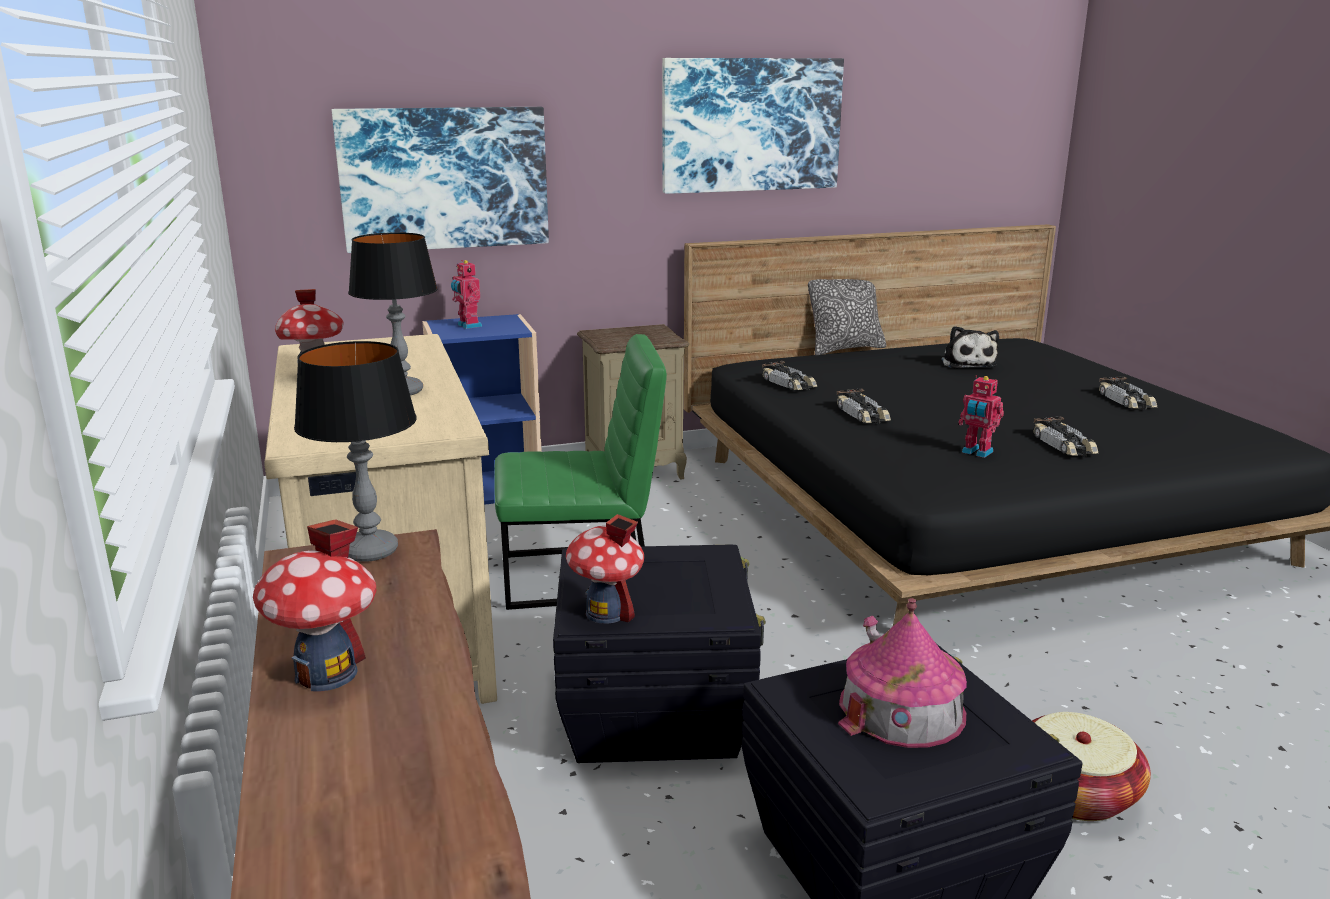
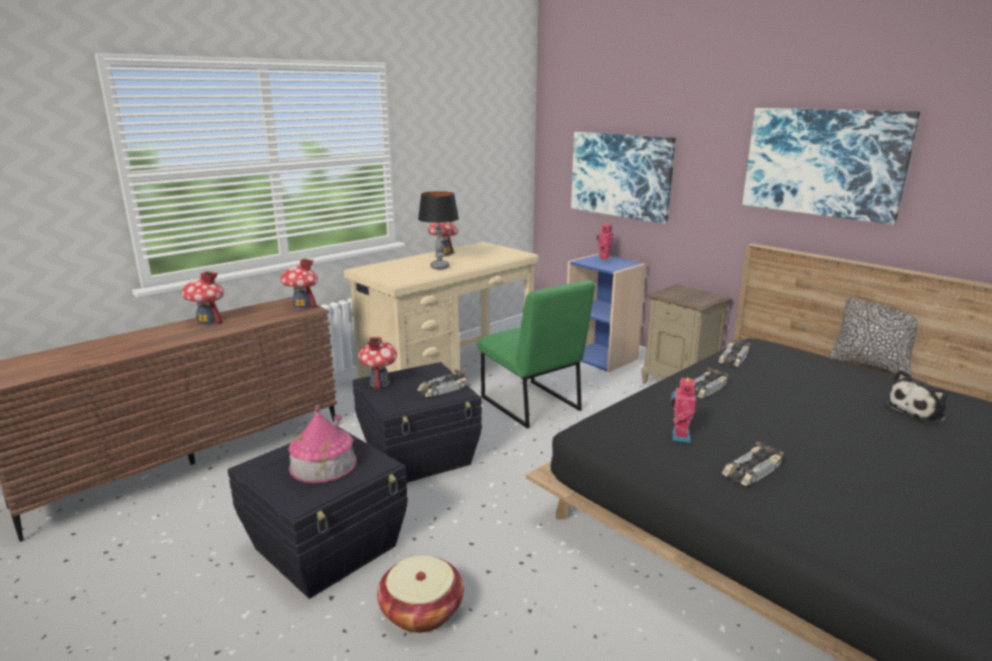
camera: 65 degrees right, 0 degrees up
(371, 551) = (302, 307): table lamp -> toy house
(1126, 401) = (949, 498): toy car -> toy car (442, 389)

